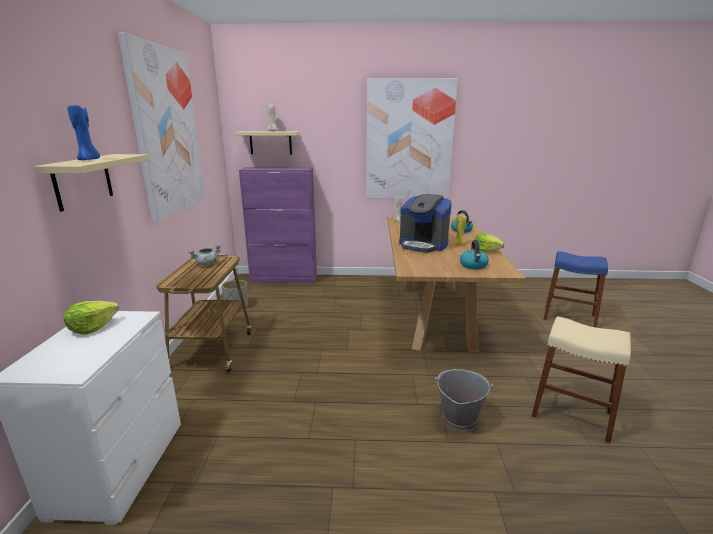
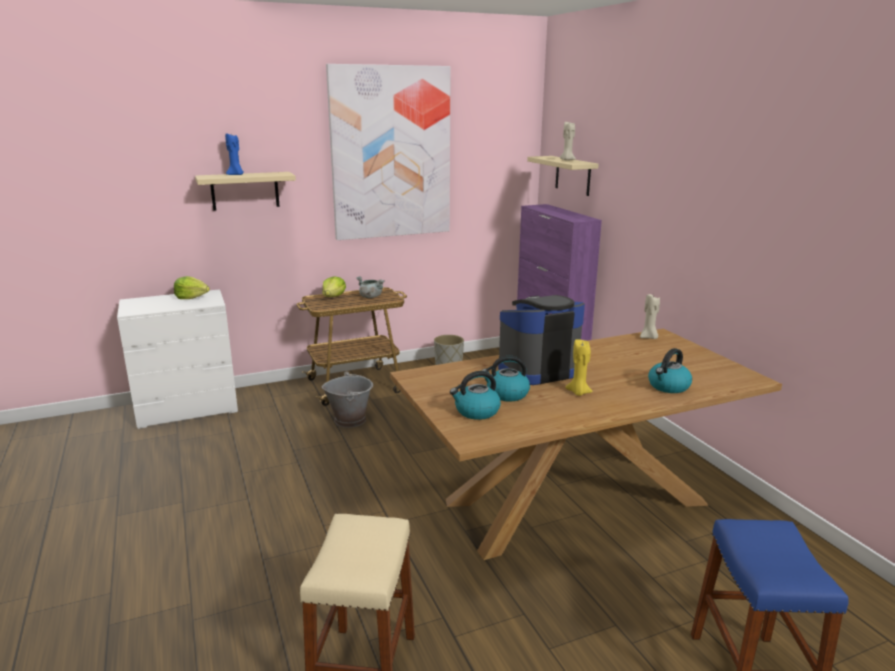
camera: 65 degrees right, 0 degrees up
(409, 141) = (721, 202): picture -> none
(423, 245) = (537, 369): coffee machine -> coffee machine turned 60 degrees clockwise
(453, 256) = (506, 394): none -> kettle
(458, 419) = (307, 562): grey bucket -> grey bucket (350, 420)
(486, 250) = (568, 415): lettuce -> lettuce (333, 297)

